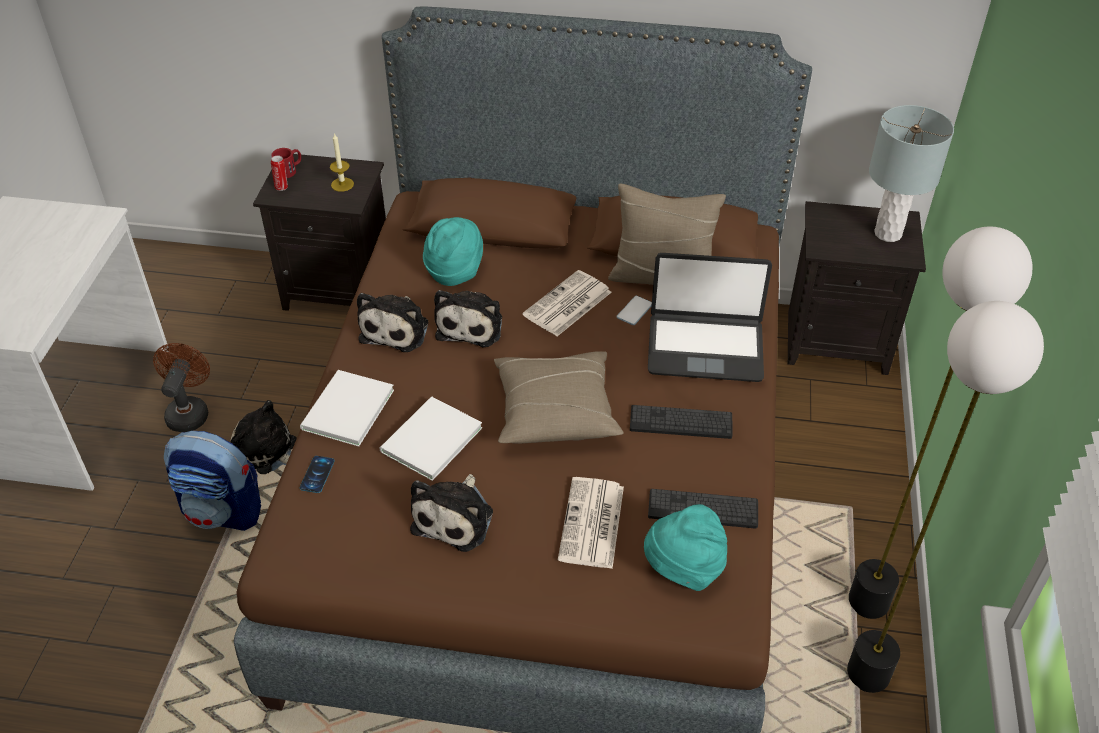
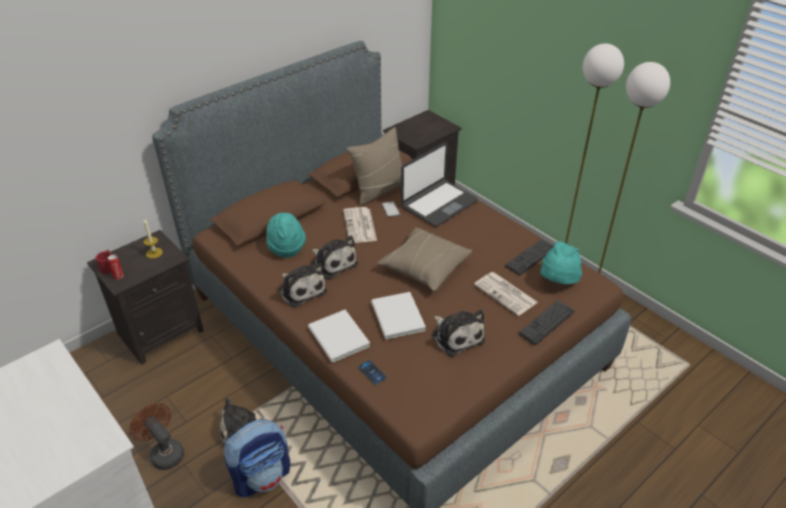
camera: 50 degrees left, 5 degrees down
(681, 422) = (475, 235): keyboard -> keyboard (546, 322)
(888, 233) = (430, 123): grey table lamp -> none

